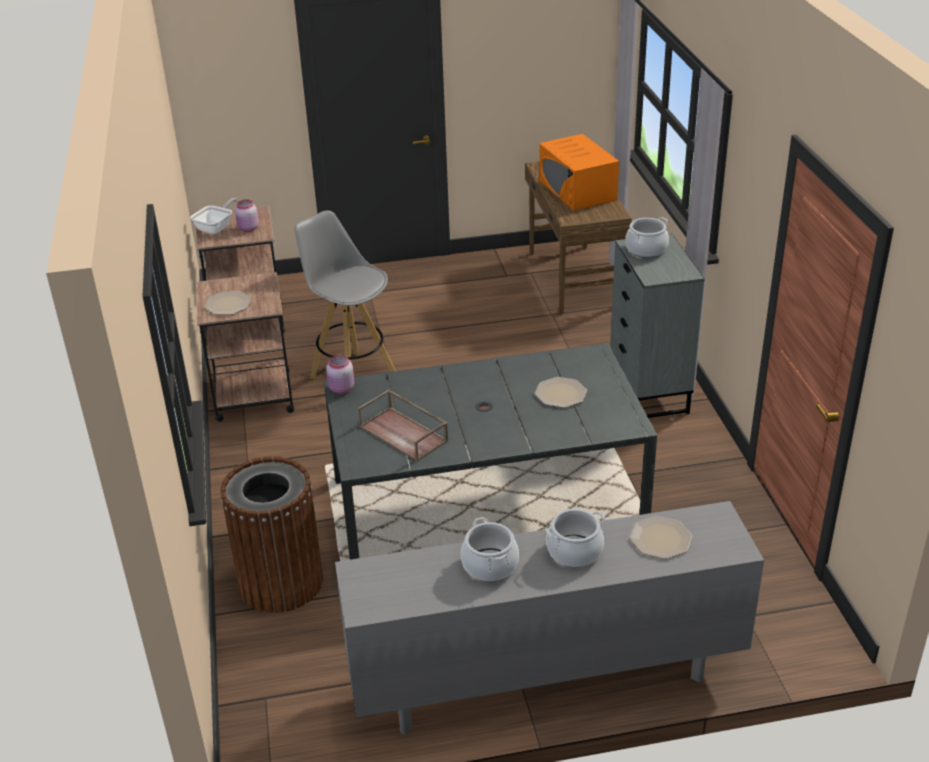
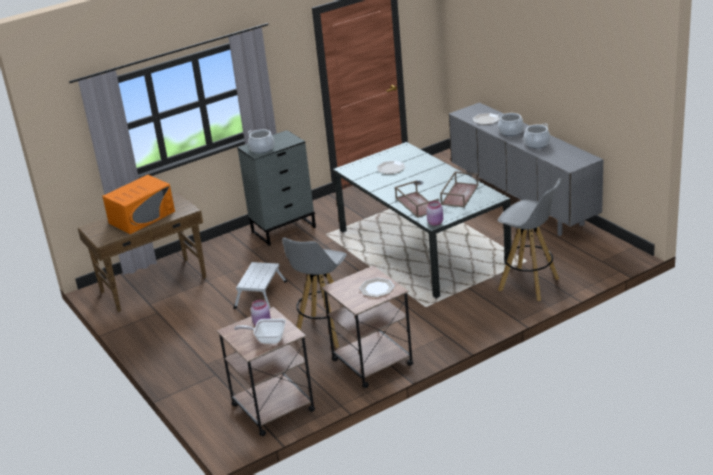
camera: 110 degrees left, 5 degrees down
(280, 582) = (529, 285): brown trash can -> grey stool
(413, 387) = (416, 204): none -> brown tray
(482, 346) = (261, 294): none -> white step ladder

